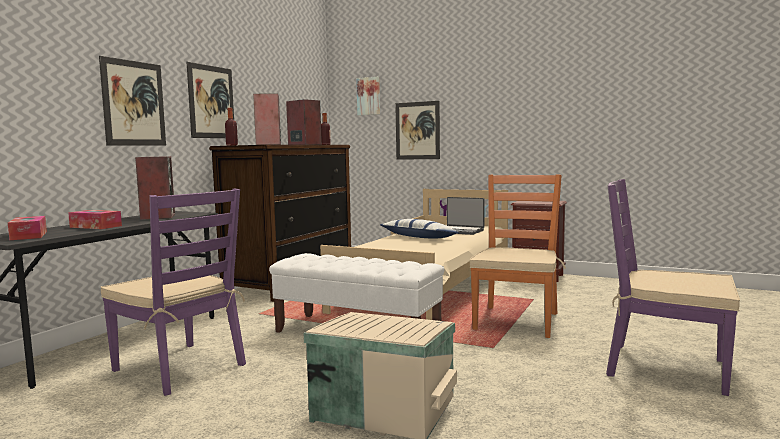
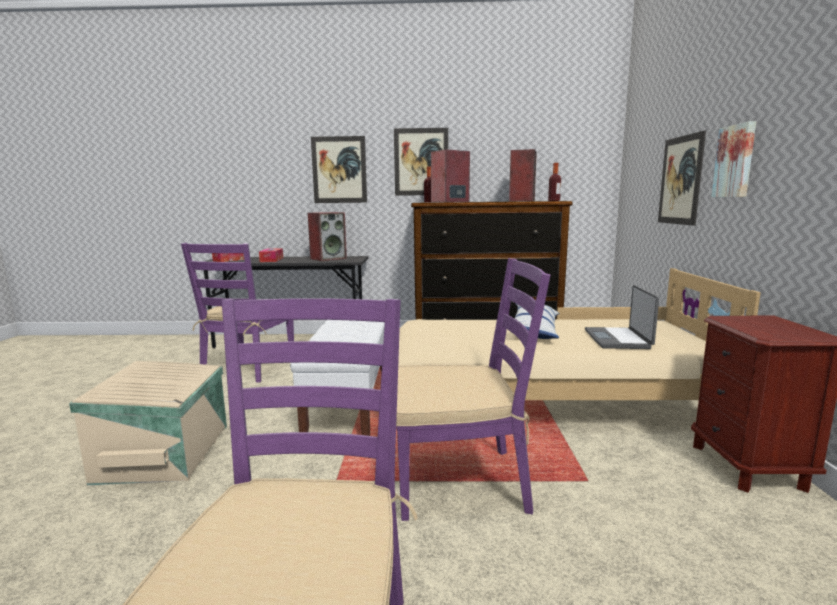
camera: 65 degrees right, 5 degrees up
(369, 96) = (648, 133): picture -> picture (736, 161)
(516, 321) = (460, 482): orange chair -> purple chair

